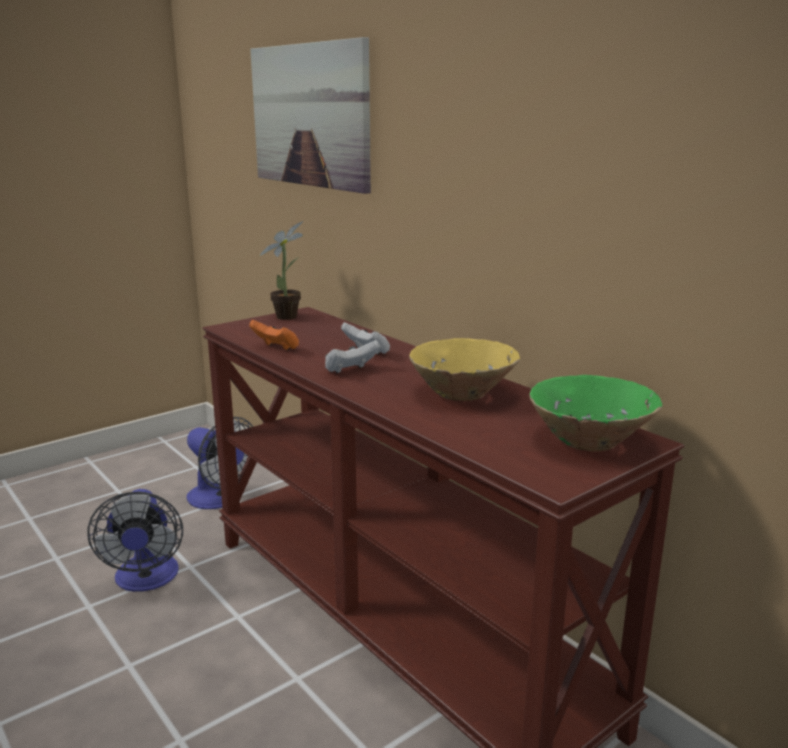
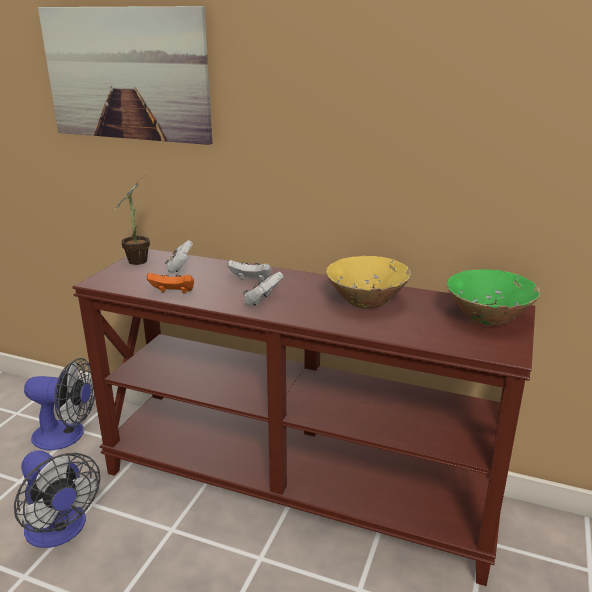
camera: 30 degrees left, 5 degrees up
(316, 329) = (180, 268): none -> white game controller

